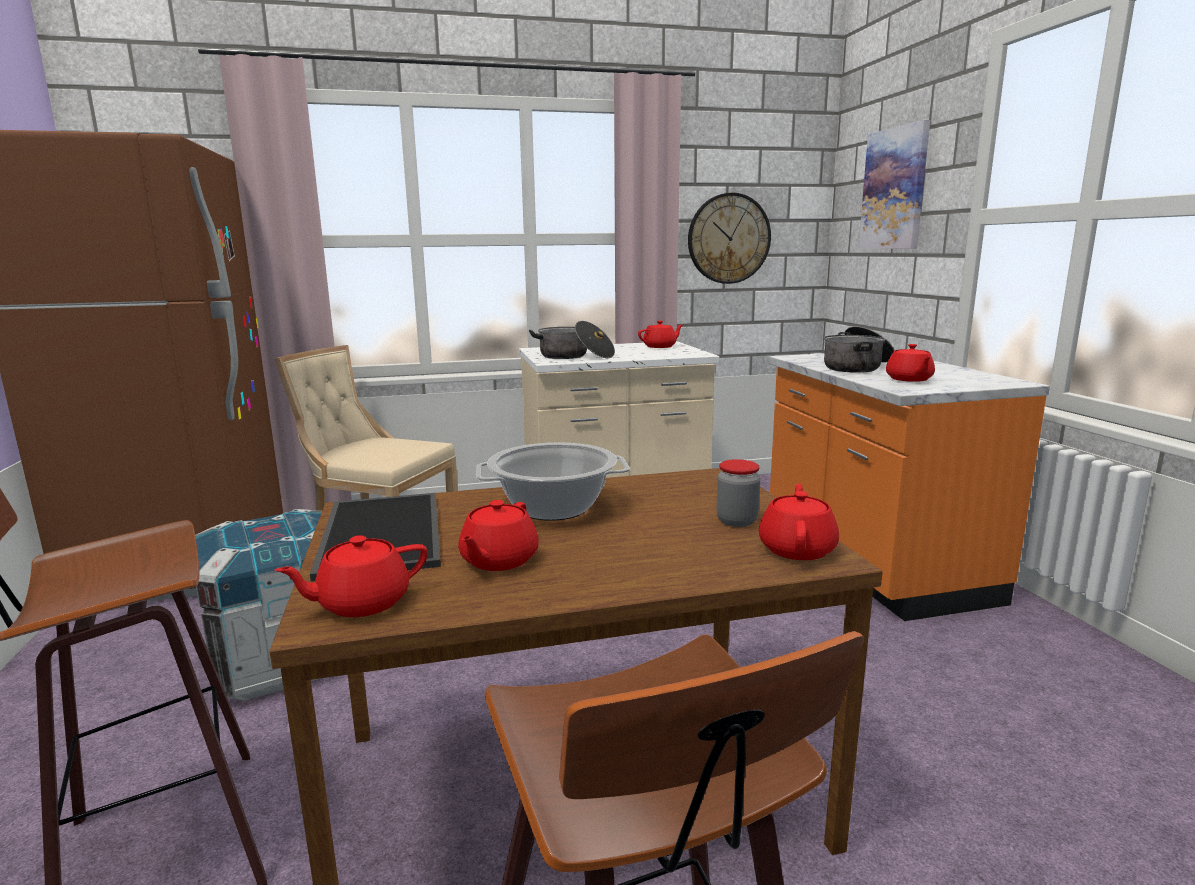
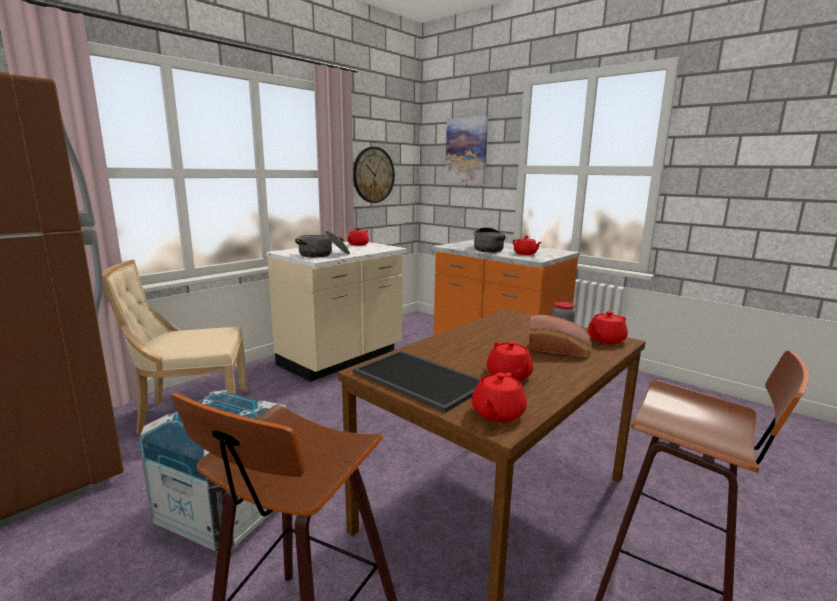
camera: 35 degrees left, 0 degrees up
(554, 508) = (474, 345): cooking pot -> none
(668, 545) = (559, 350): none -> bread
(797, 549) = (605, 339): red teapot -> red teapot turned 105 degrees counterclockwise

